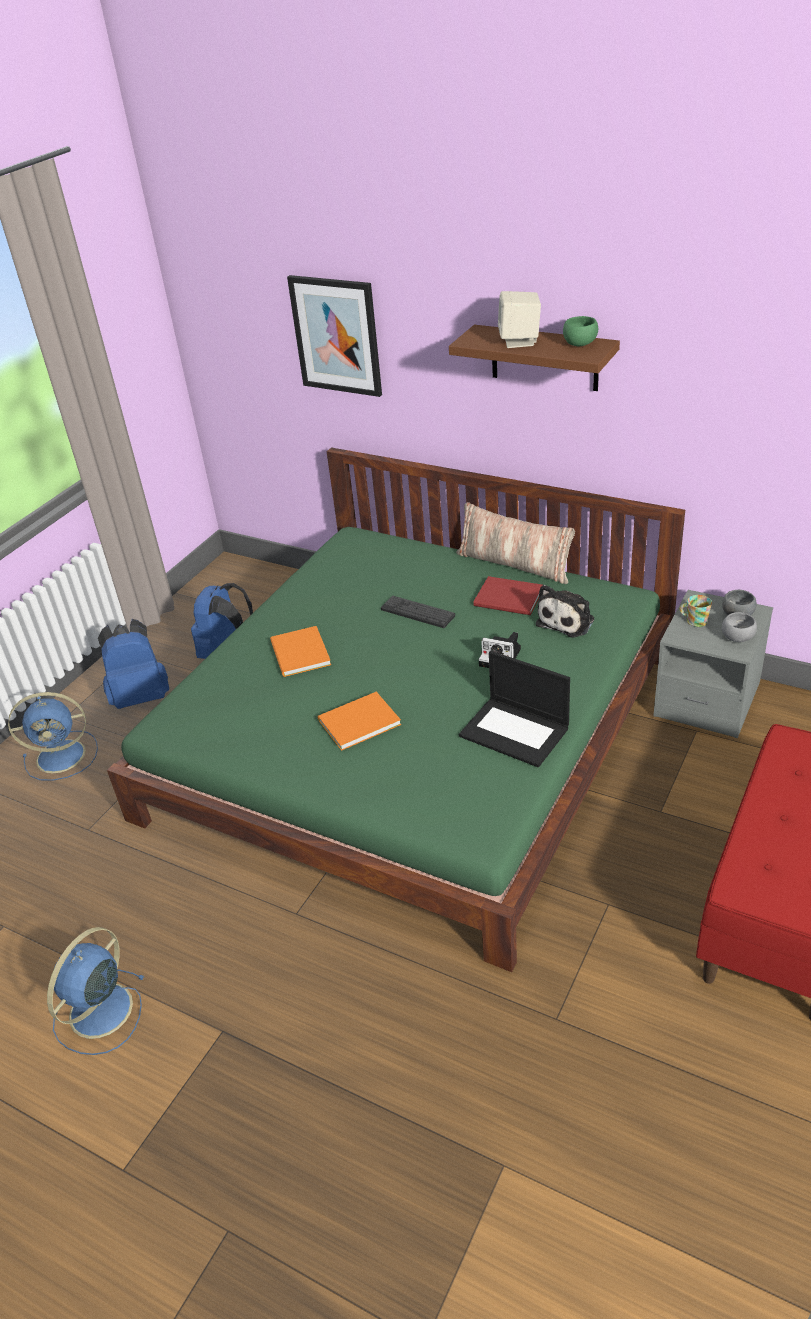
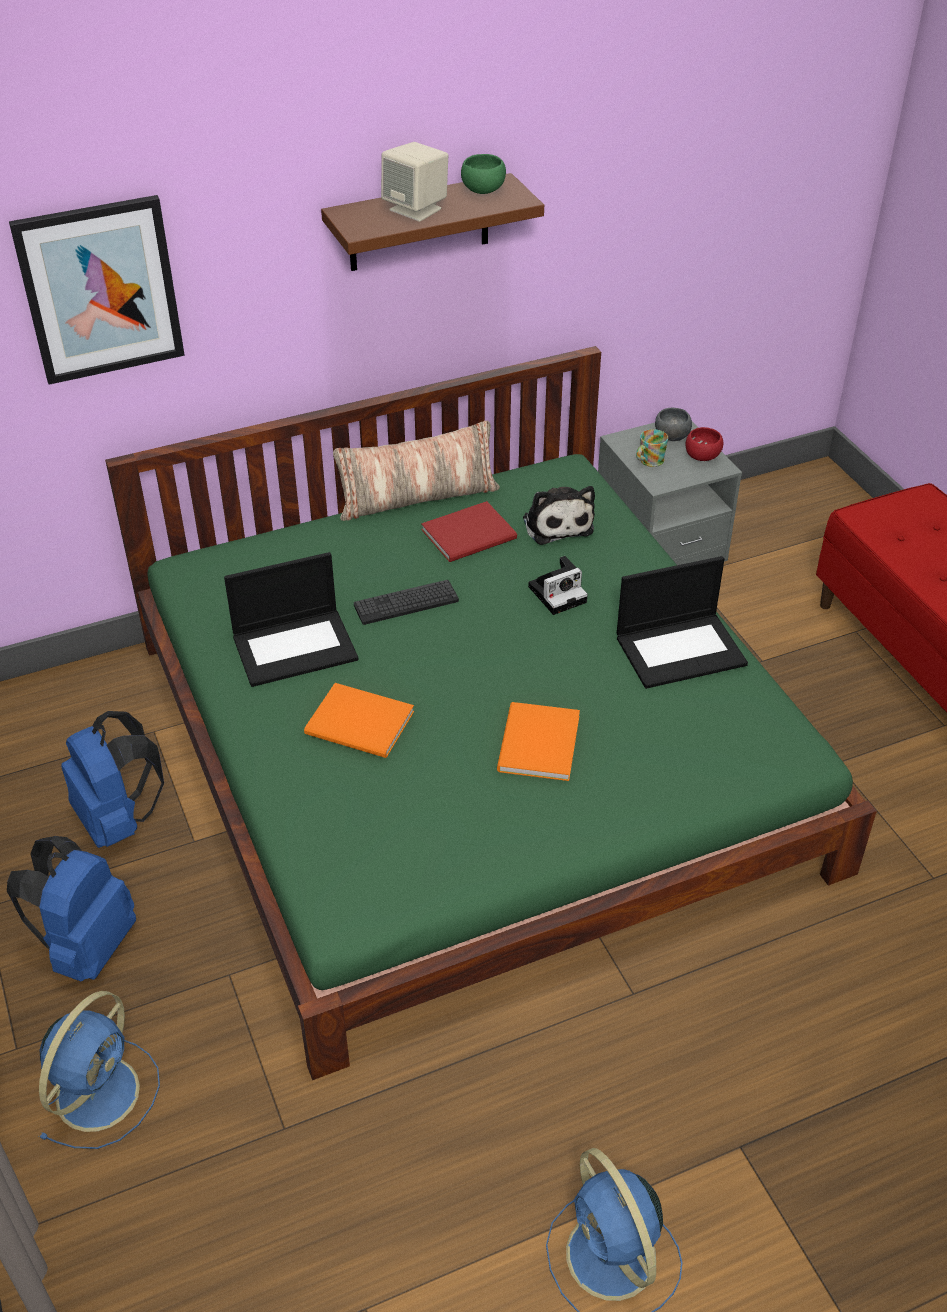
camera: 55 degrees left, 5 degrees up
(335, 600) = (296, 646): none -> laptop
(738, 638) = (703, 456): grey bowl -> red bowl

